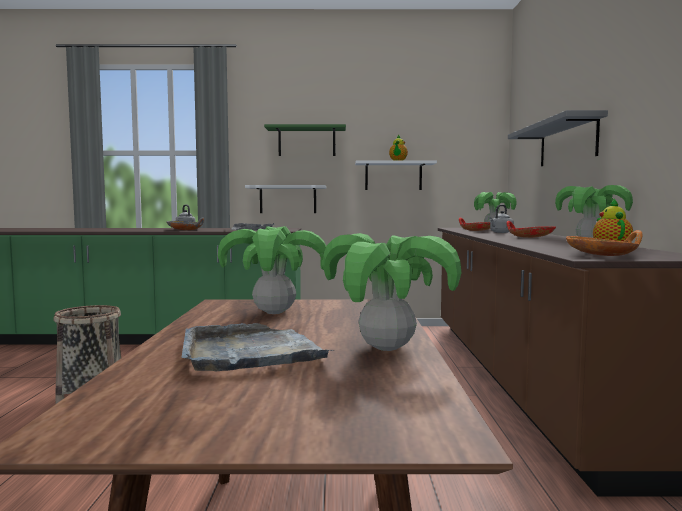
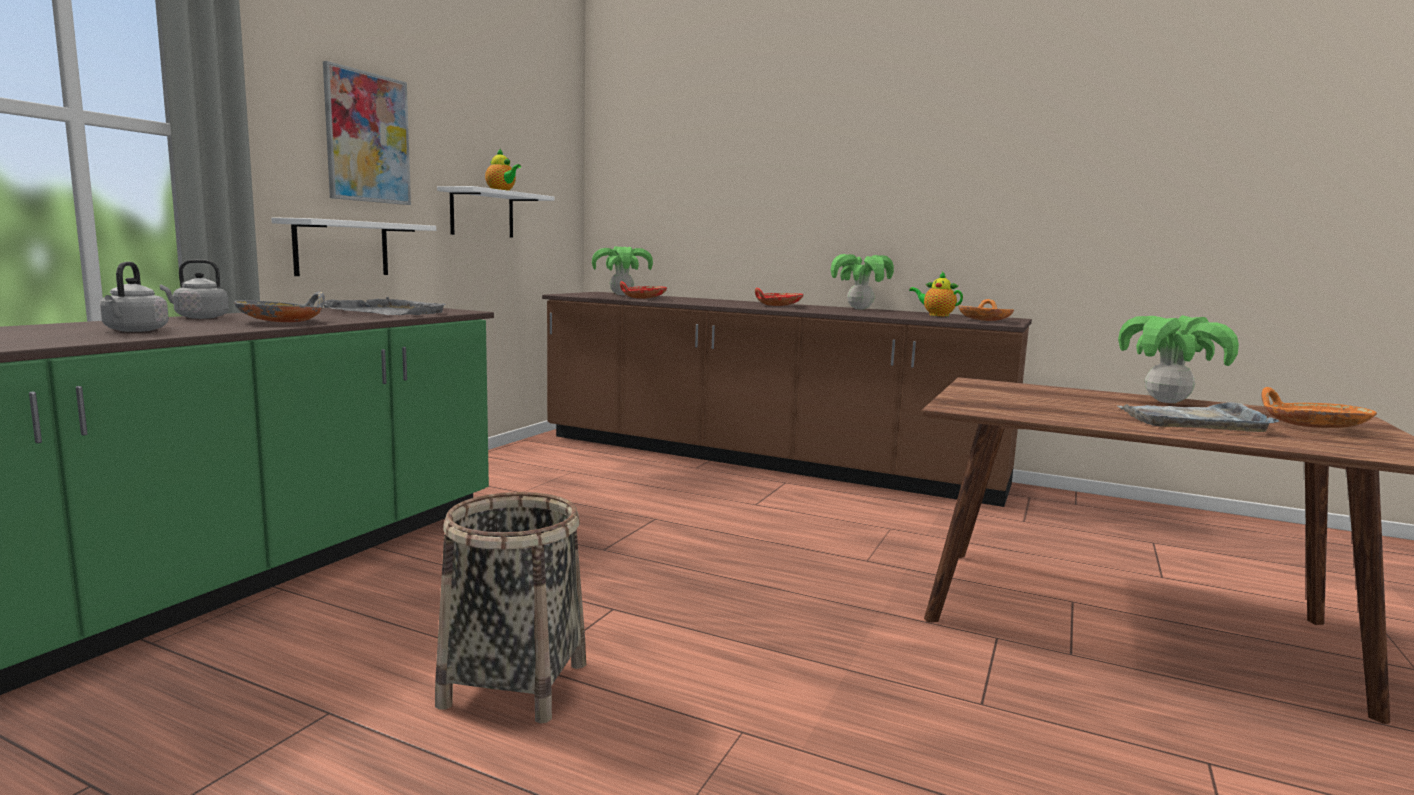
camera: 65 degrees left, 5 degrees up
(274, 312) = (1020, 403): potted plant -> none
(287, 399) = (1312, 426): none -> orange bowl
(306, 142) = (367, 138): green shelf -> picture
(500, 232) = (687, 300): grey kettle -> grey kettle (134, 330)
(567, 143) = (759, 200): grey shelf -> none

